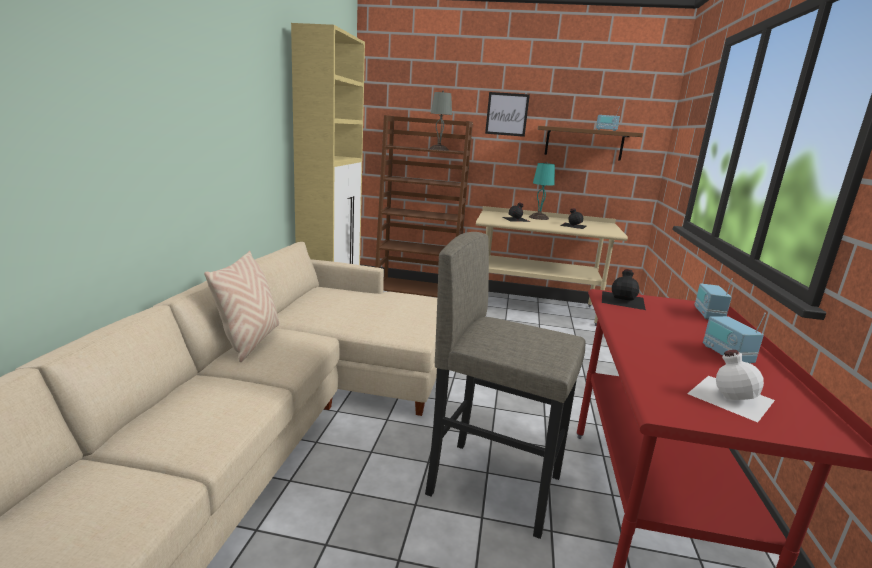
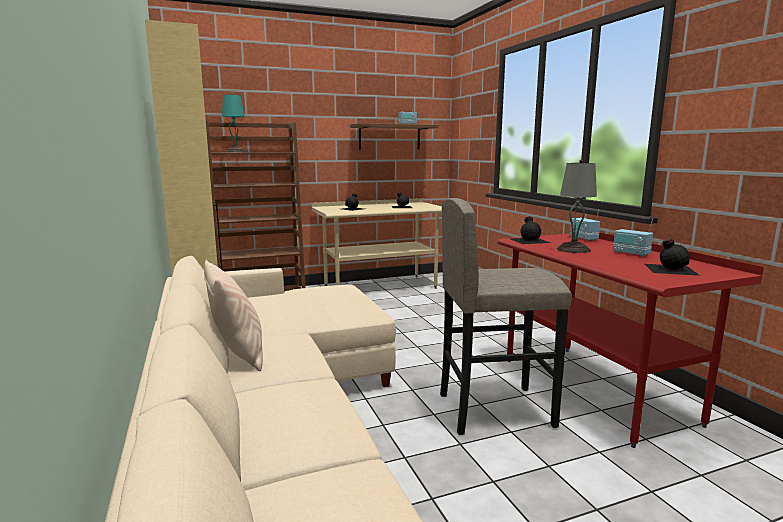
camera: 30 degrees left, 5 degrees down
(438, 149) = (265, 152): grey table lamp -> grey table lamp (573, 249)
(507, 114) = (321, 115): picture -> none
(538, 218) = (366, 205): turquoise table lamp -> turquoise table lamp (235, 152)
(730, 396) = (669, 269): white bottle -> black bottle

